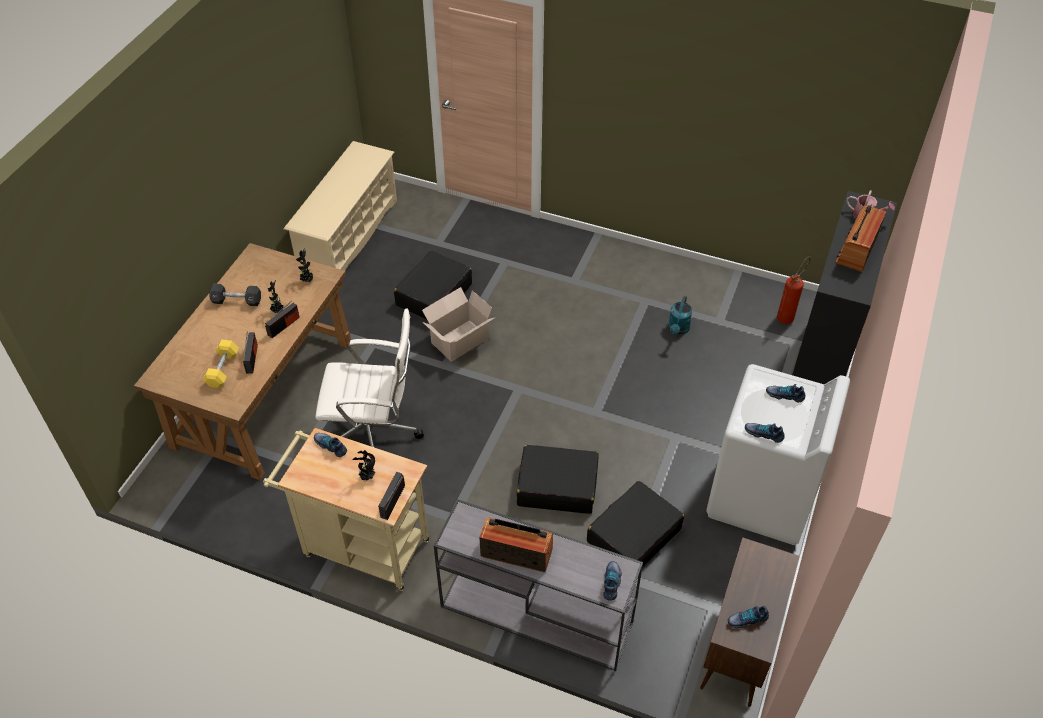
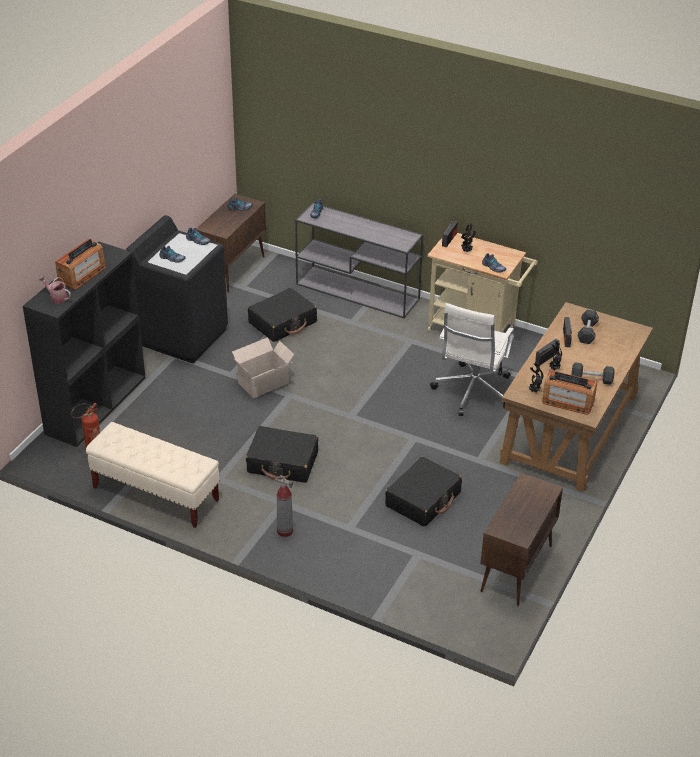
camera: 175 degrees left, 10 degrees down
(223, 369) = (587, 332): yellow dumbbell -> black dumbbell
(348, 236) = (516, 569): beige shoe rack -> brown cabinet
(374, 435) = (472, 392): white office chair -> white office chair turned 75 degrees counterclockwise
(458, 341) = (400, 456): cardboard box -> cardboard box (265, 383)
(516, 552) = (371, 228): radio -> radio (567, 402)
(557, 486) = (331, 352): black suitcase -> black suitcase (283, 462)
(565, 253) = (284, 531): none -> fire extinguisher
(678, 329) = (197, 451): turquoise watering can -> none
(702, 279) = (155, 494): none -> beige bench
(761, 497) = (182, 336): white washing machine -> black washing machine

